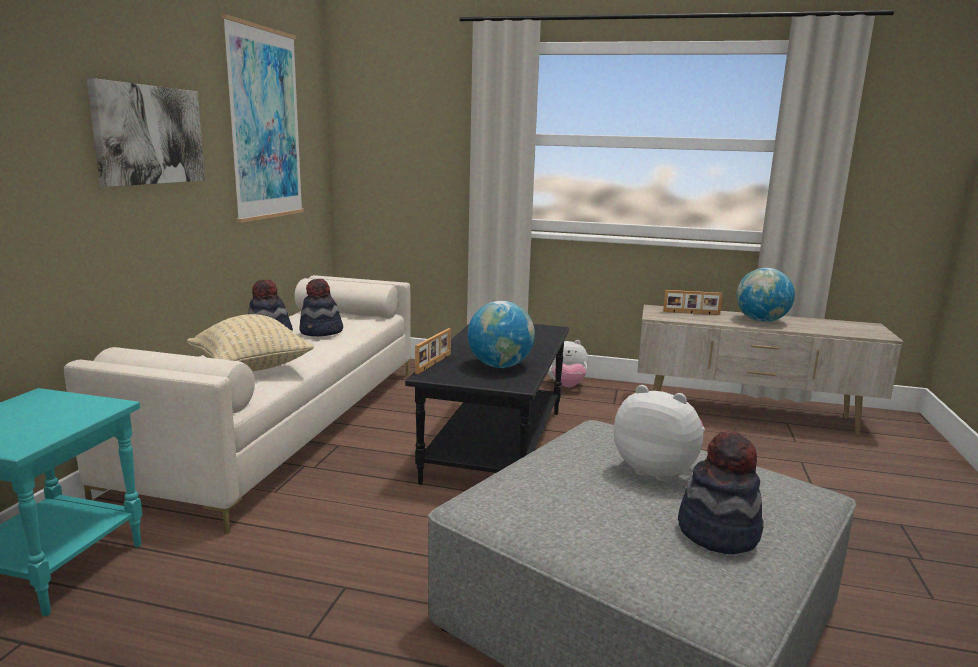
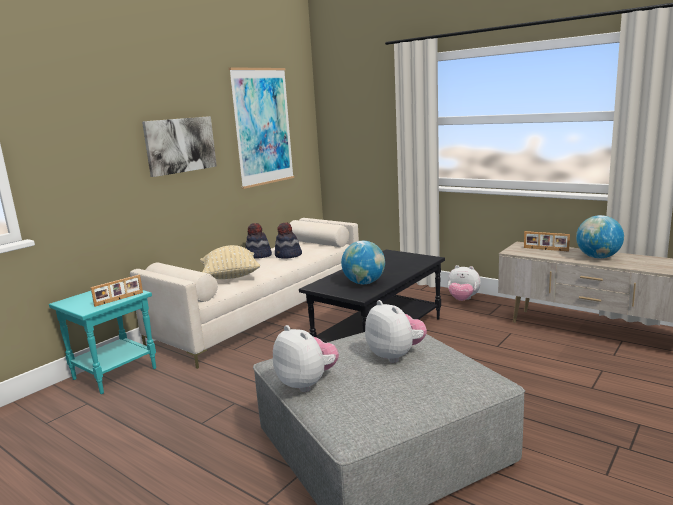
camera: 25 degrees right, 0 degrees up
(434, 364) = (325, 279): picture frame -> picture frame (119, 299)
(571, 535) = (307, 383): none -> plush toy
(718, 532) = (389, 393): hat -> none

